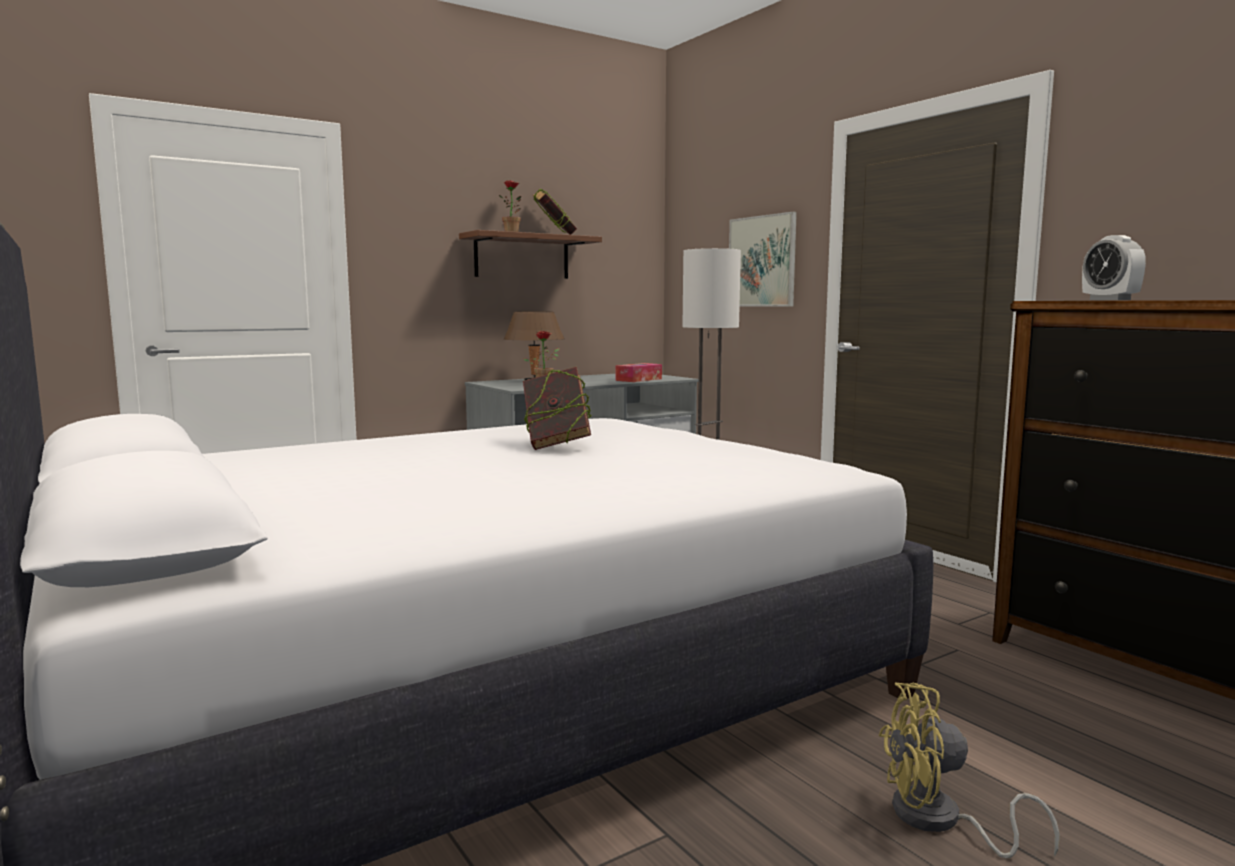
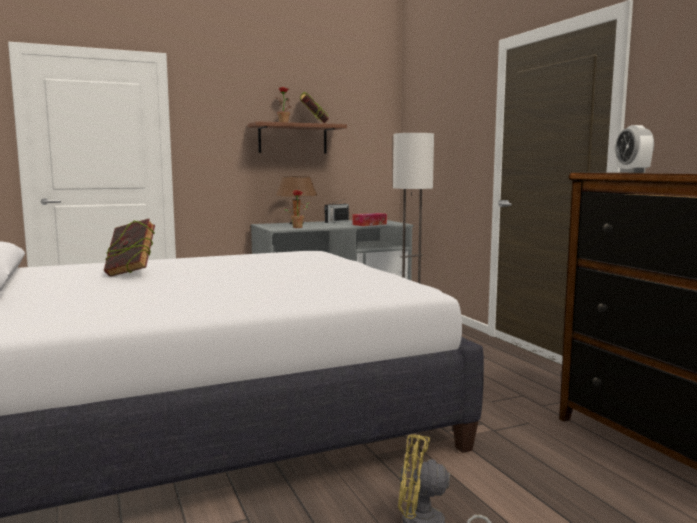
camera: 10 degrees right, 0 degrees up
(556, 446) = (255, 268): book -> book (131, 274)
(585, 377) = (336, 222): none -> radio
(762, 261) = (456, 141): picture -> none

